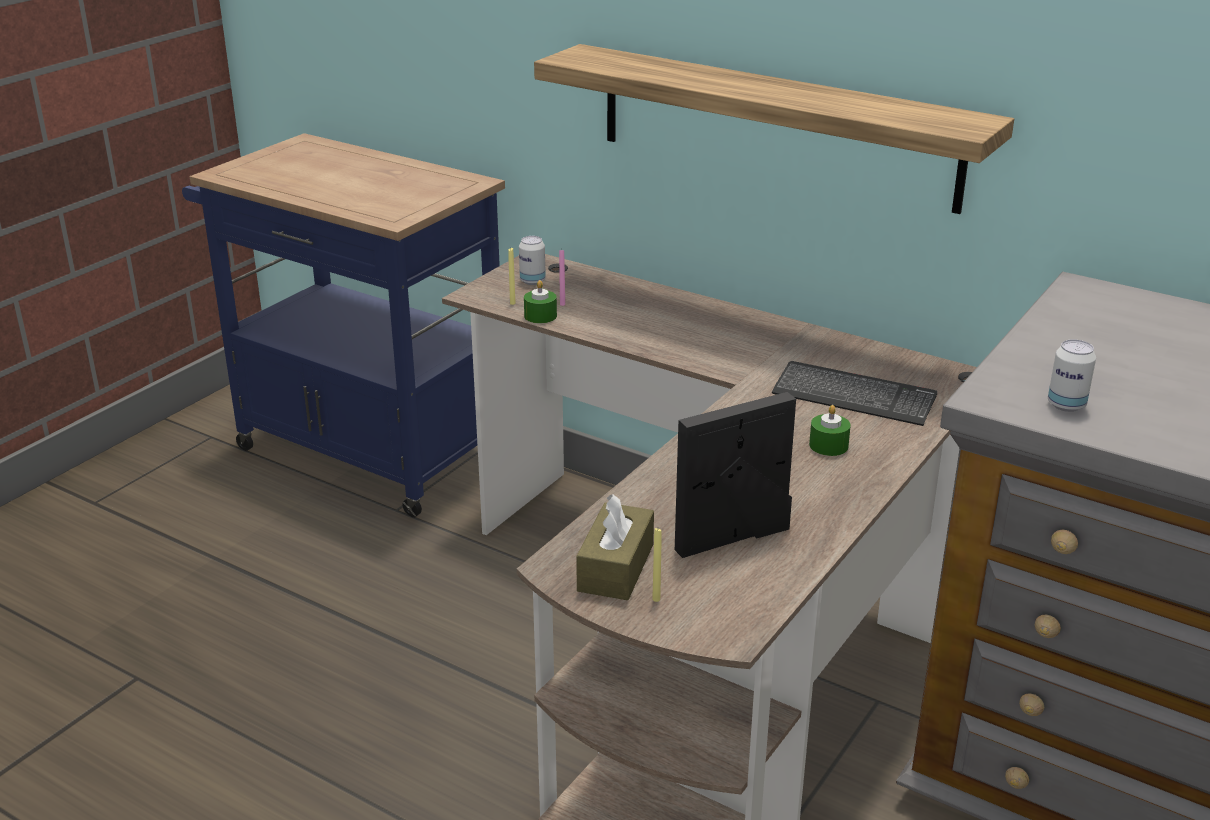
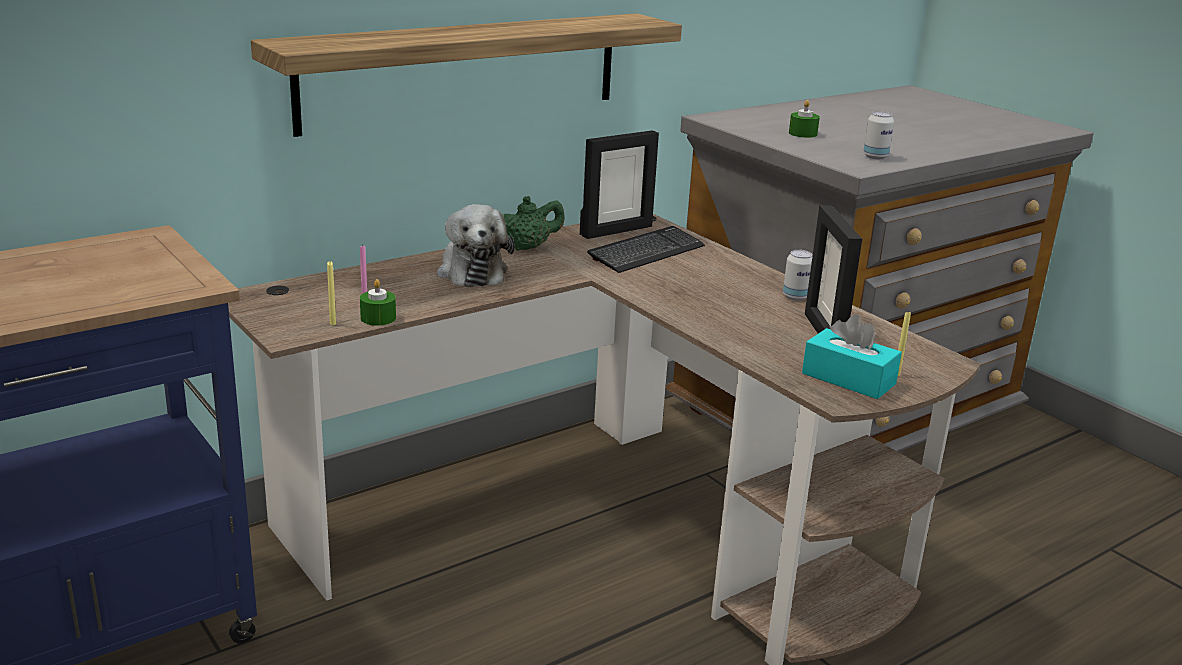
camera: 70 degrees left, 5 degrees down
(532, 281) = (293, 306): can -> can (795, 297)
(616, 567) = (848, 379): brown tissue box -> turquoise tissue box
(688, 326) = (471, 271): none -> plush toy
(783, 336) = (527, 247): none -> green teapot
(828, 445) = (712, 276): green candle -> green candle (803, 134)
(895, 367) = (616, 230): none -> picture frame

